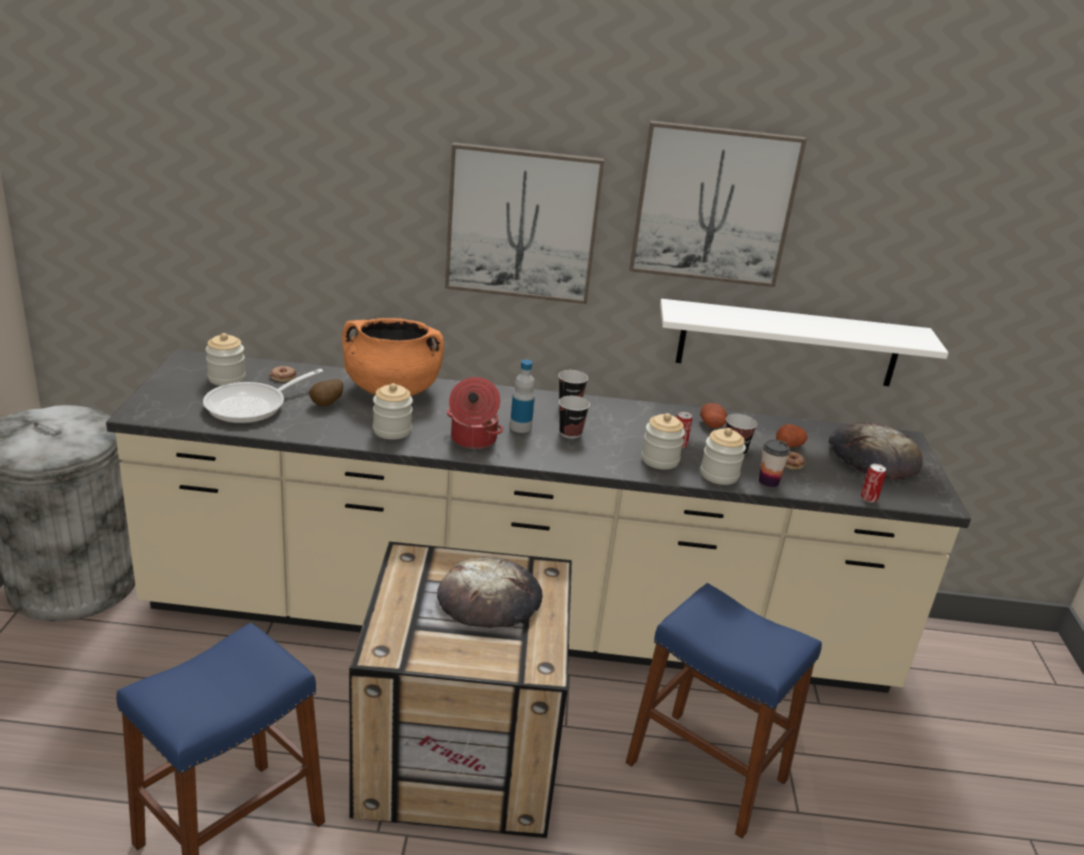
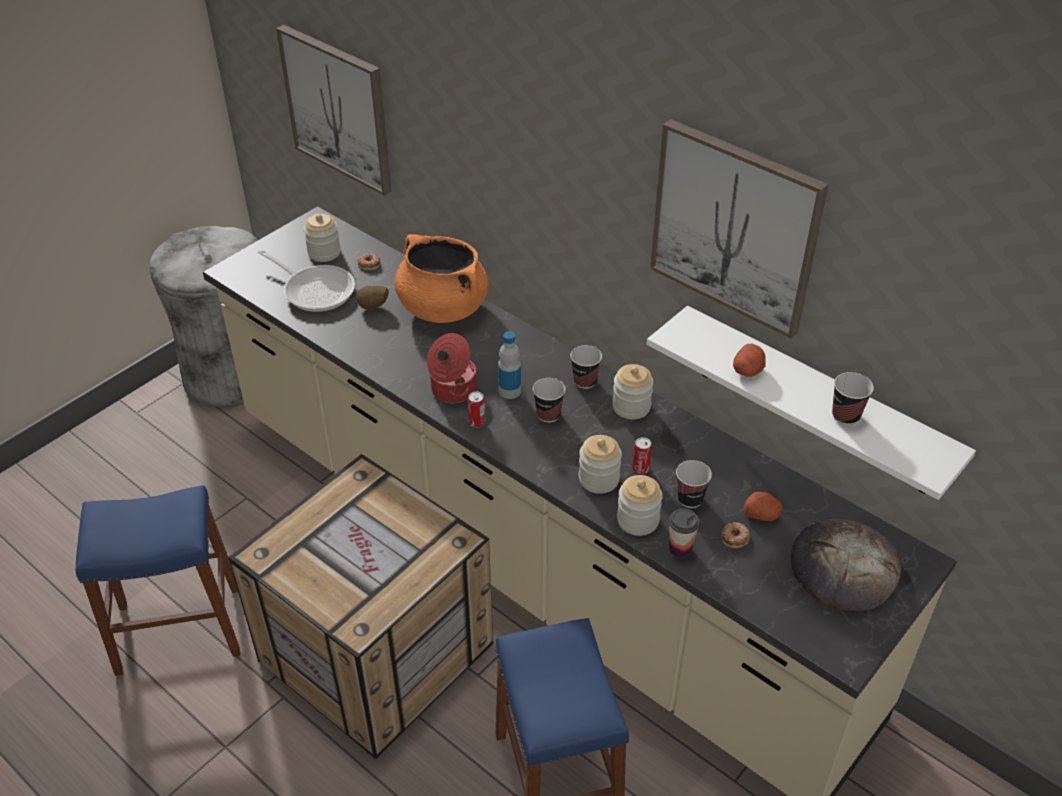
camera: 40 degrees right, 15 degrees up
(252, 406) = (315, 290): frying pan -> frying pan turned 135 degrees counterclockwise
(392, 430) = (396, 355): jar -> jar (631, 406)
(490, 599) = (382, 546): bread -> none
(522, 223) = (562, 186): picture -> picture (338, 109)
(712, 425) = (706, 457): potato -> potato (748, 370)
(843, 329) = (845, 416): none -> cup
(869, 498) = (767, 615): can -> can (477, 422)

